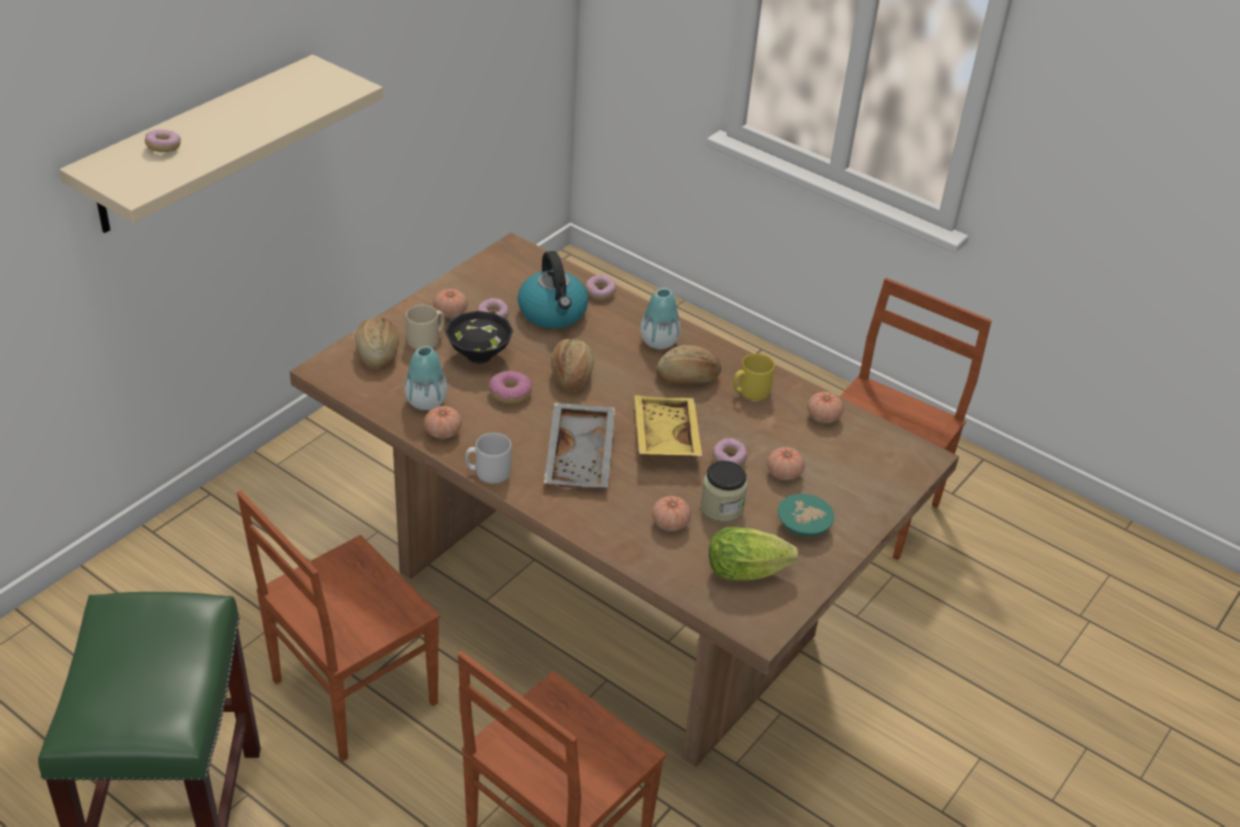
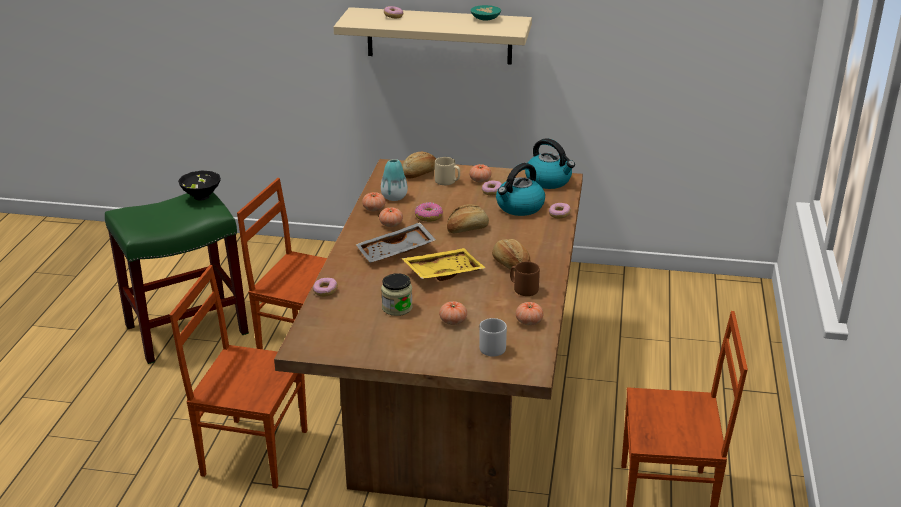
camera: 65 degrees right, 10 degrees down
(478, 354) = (452, 198): black bowl -> black bowl (202, 196)
(488, 472) = (354, 230): grey mug -> grey mug (490, 347)
(506, 263) = (549, 181): none -> kettle
(659, 342) = (535, 246): vase -> none
(670, 523) = (365, 295): tomato -> tomato (391, 224)
(728, 459) = (445, 298): donut -> donut (325, 291)
(750, 391) = (523, 289): yellow mug -> brown mug
(750, 572) = (347, 332): lettuce -> none
(805, 525) = (409, 341): turquoise bowl -> turquoise bowl (486, 19)

